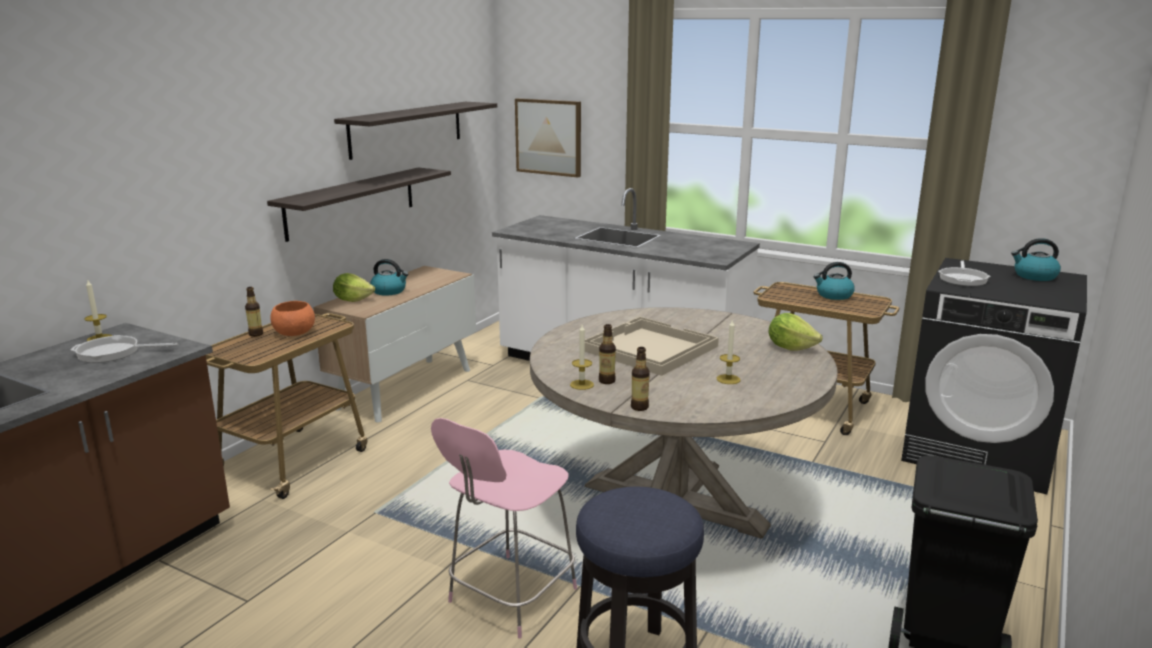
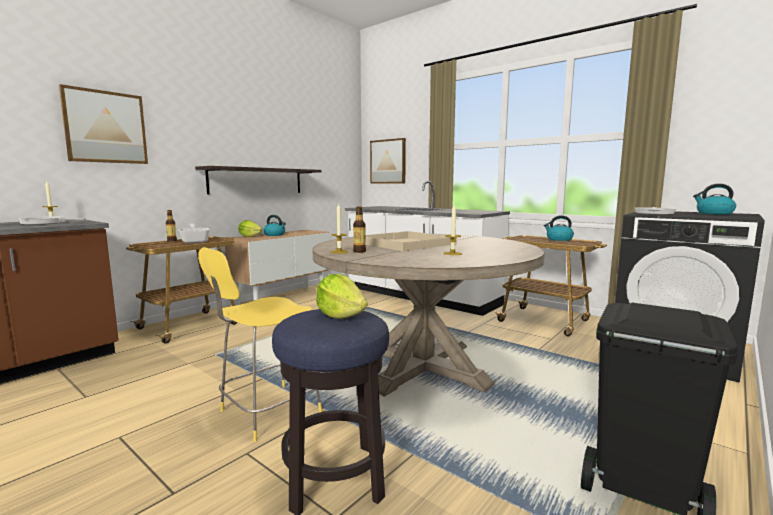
camera: 10 degrees right, 10 degrees down
(144, 168) = (105, 127): none -> picture
(294, 333) = (195, 241): orange bowl -> frying pan
(407, 129) = (298, 146): shelf -> none
(510, 597) = (267, 412): pink stool -> yellow stool
(639, 407) = (371, 260): bottle -> none
(791, 347) = (512, 245): lettuce -> lettuce (341, 315)

